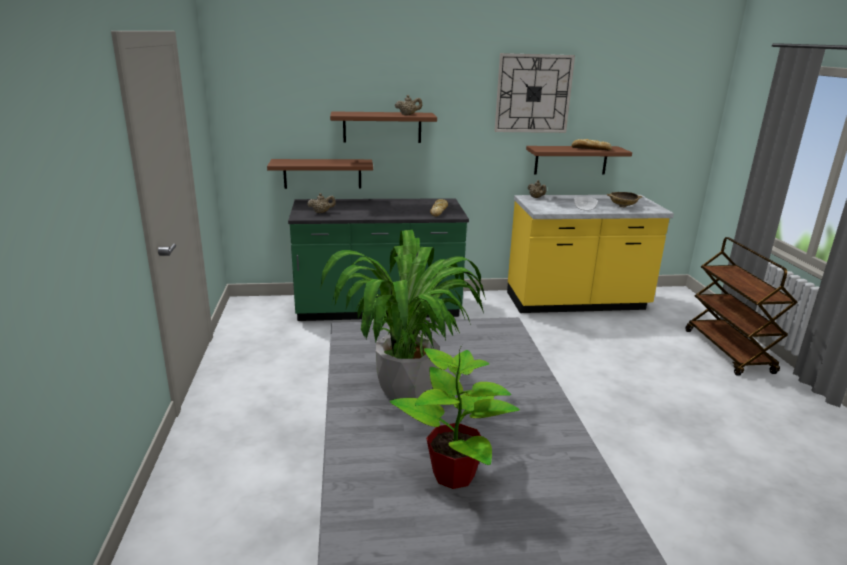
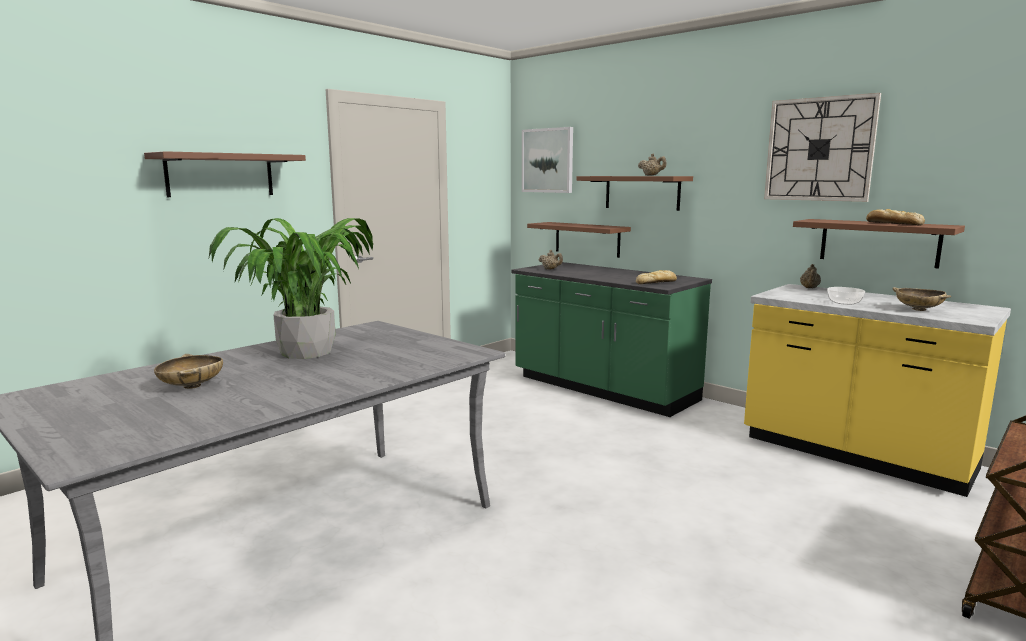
camera: 50 degrees right, 10 degrees down
(70, 188) = (220, 175): none -> brown shelf
(264, 94) = (547, 160): none -> picture
(455, 474) = (191, 386): potted plant -> beige bowl

